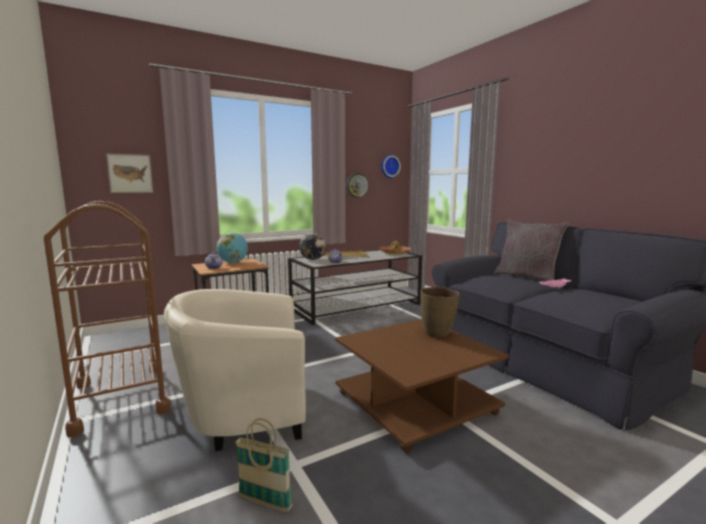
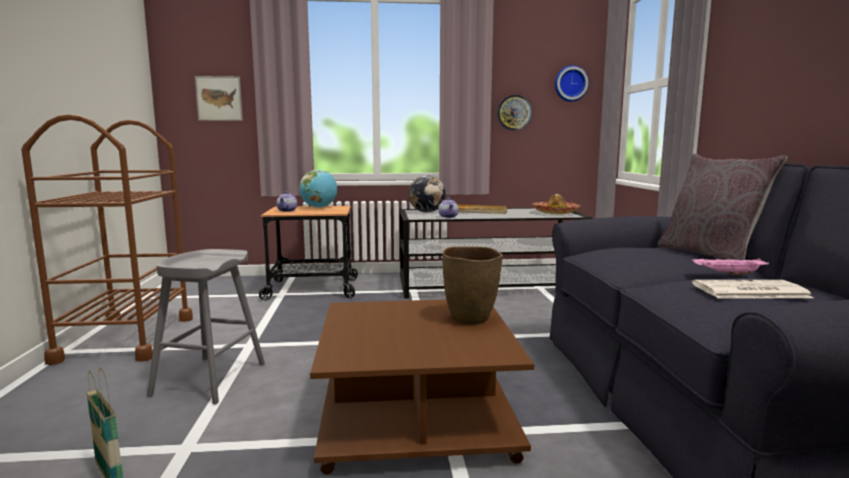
camera: 25 degrees right, 0 degrees up
(244, 413) = (209, 379): beige armchair -> grey stool
(583, 297) = (749, 291): none -> newspaper

